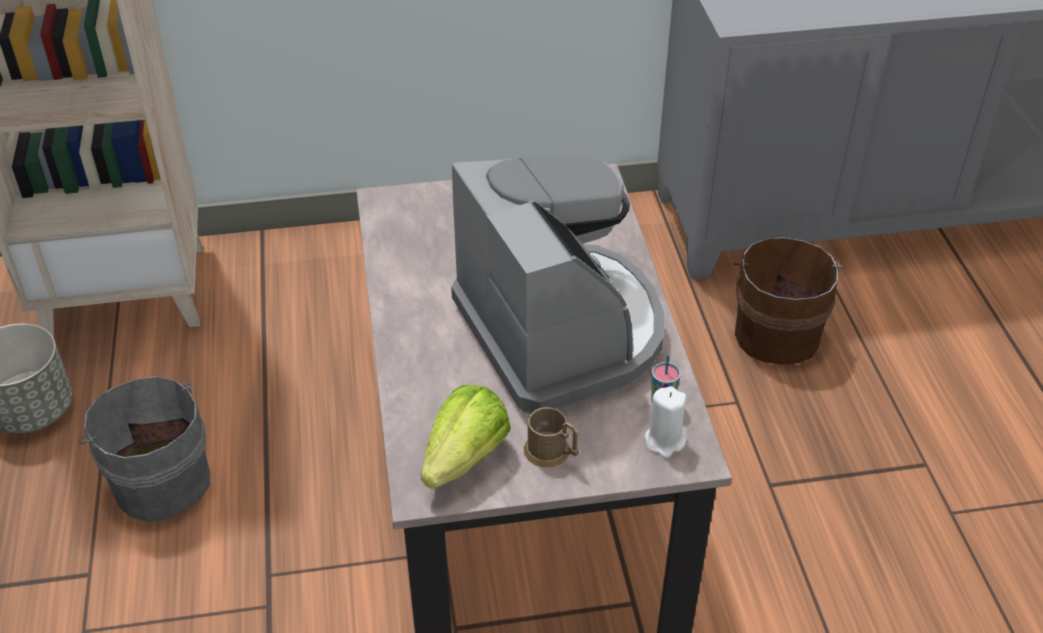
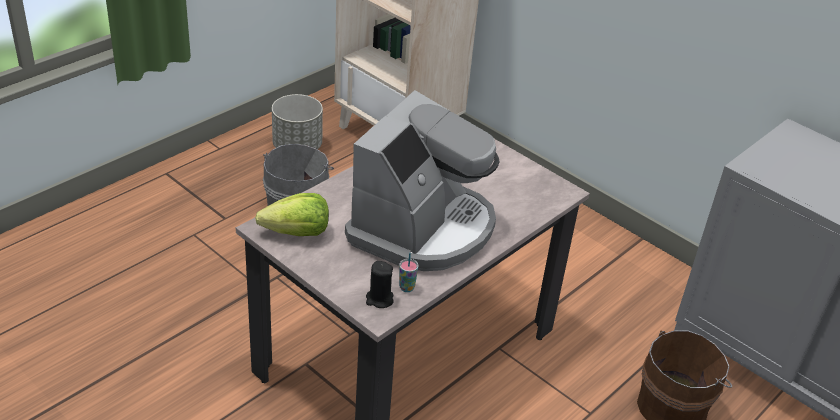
camera: 50 degrees right, 5 degrees down
(552, 453) = (330, 261): brown mug -> none
(665, 441) = (379, 299): white candle -> black candle

